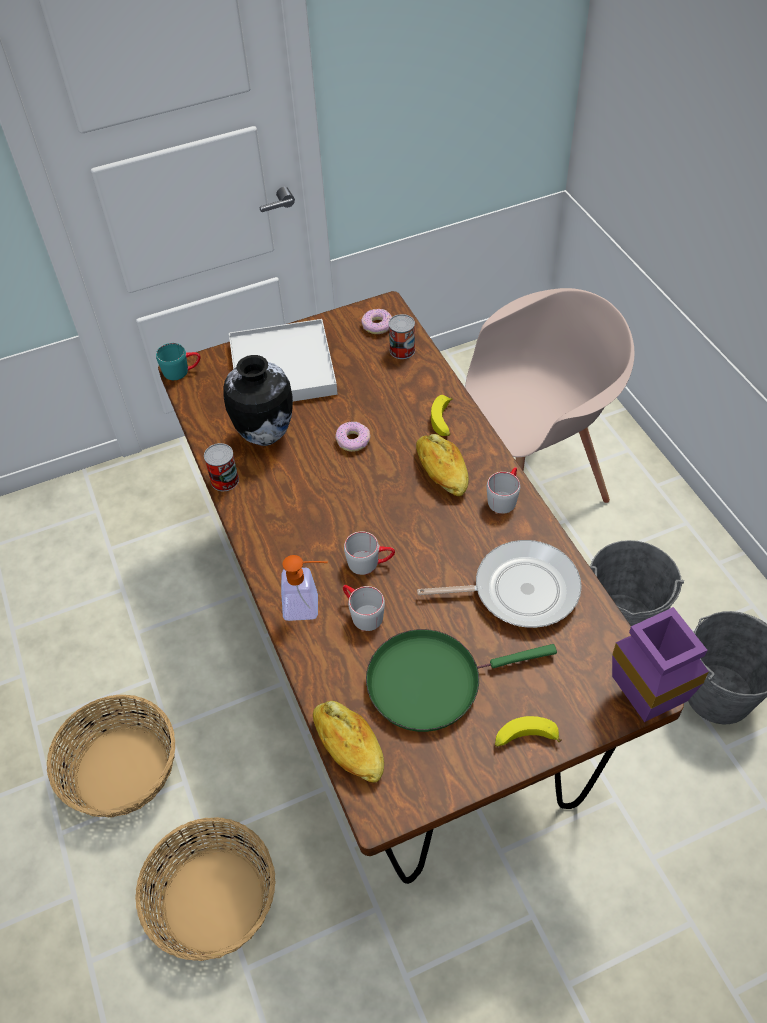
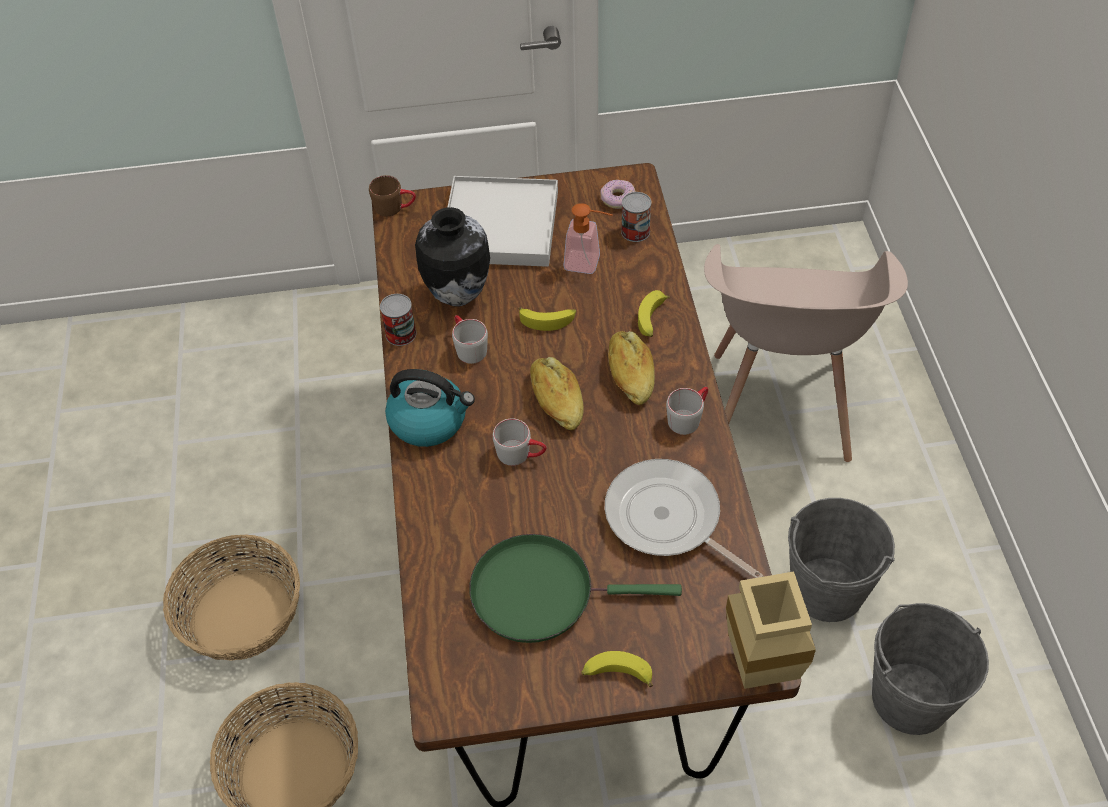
camera: 15 degrees right, 0 degrees up
(182, 371) = (395, 207): turquoise mug -> brown mug
(277, 551) = (429, 421): none -> kettle
(308, 606) = (442, 485): soap dispenser -> soap dispenser (589, 263)
(348, 746) = (434, 637): bread -> bread (556, 400)
(353, 440) = (548, 320): donut -> banana
(361, 613) = (494, 505): grey mug -> grey mug (468, 347)
(519, 589) = (667, 519): frying pan -> frying pan turned 150 degrees counterclockwise
(532, 481) = (778, 409): beige chair -> beige chair turned 105 degrees clockwise
(641, 697) = (757, 664): purple vase -> beige vase

